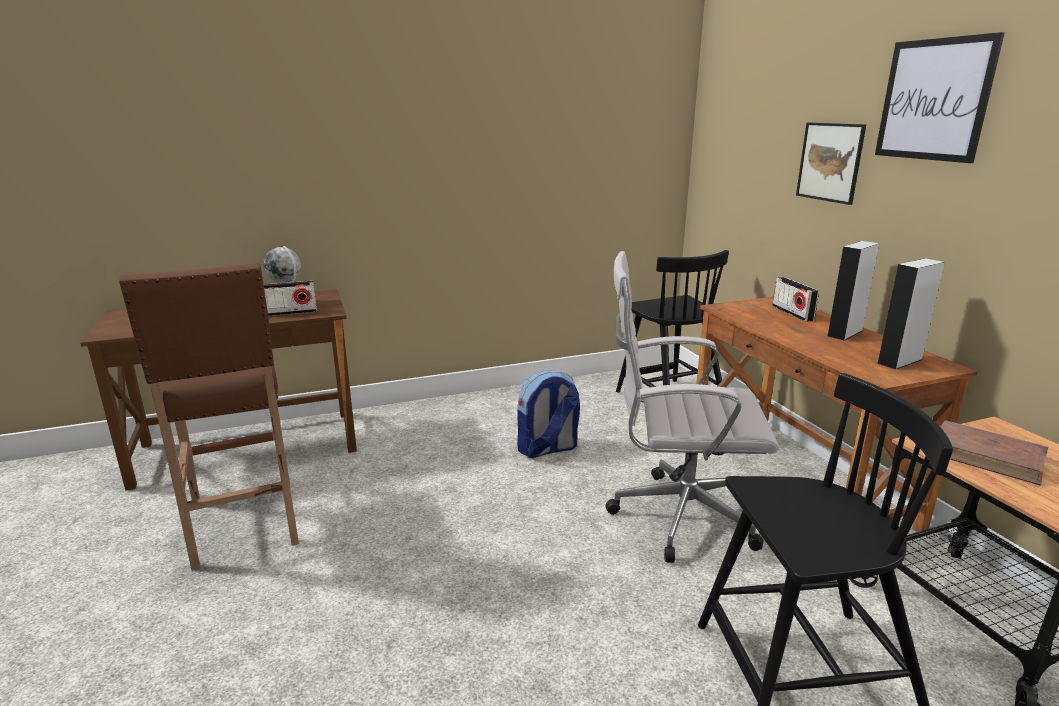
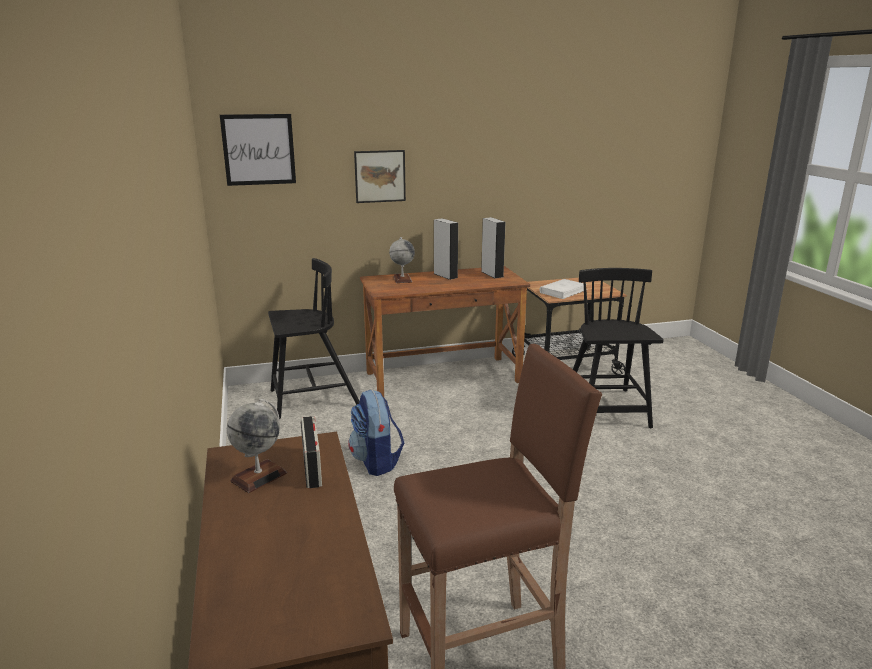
camera: 85 degrees left, 0 degrees up
(676, 516) = (481, 420): white office chair -> none
(792, 313) = (402, 279): radio -> globe
(934, 100) = (447, 134): picture -> picture (258, 149)
(987, 456) = (563, 291): brown book -> white book

